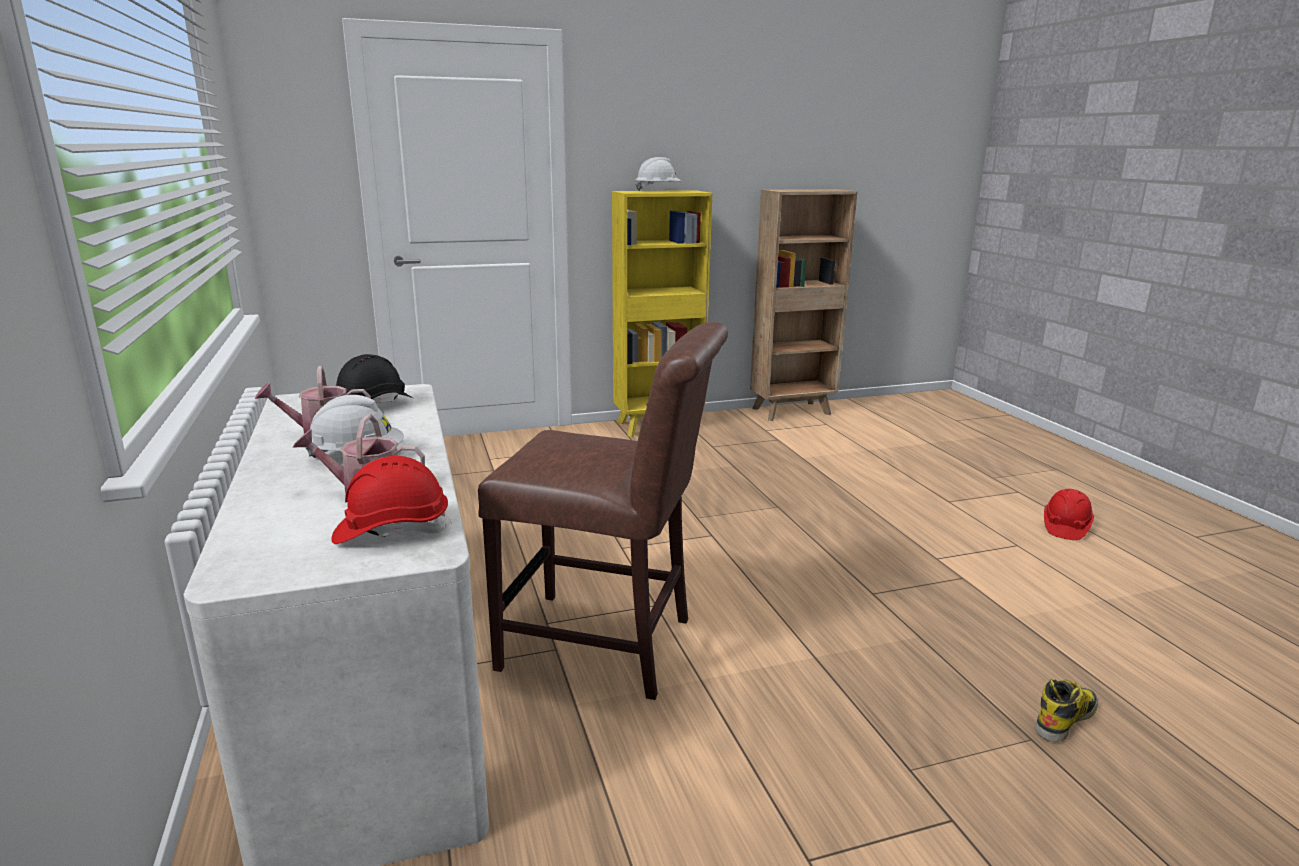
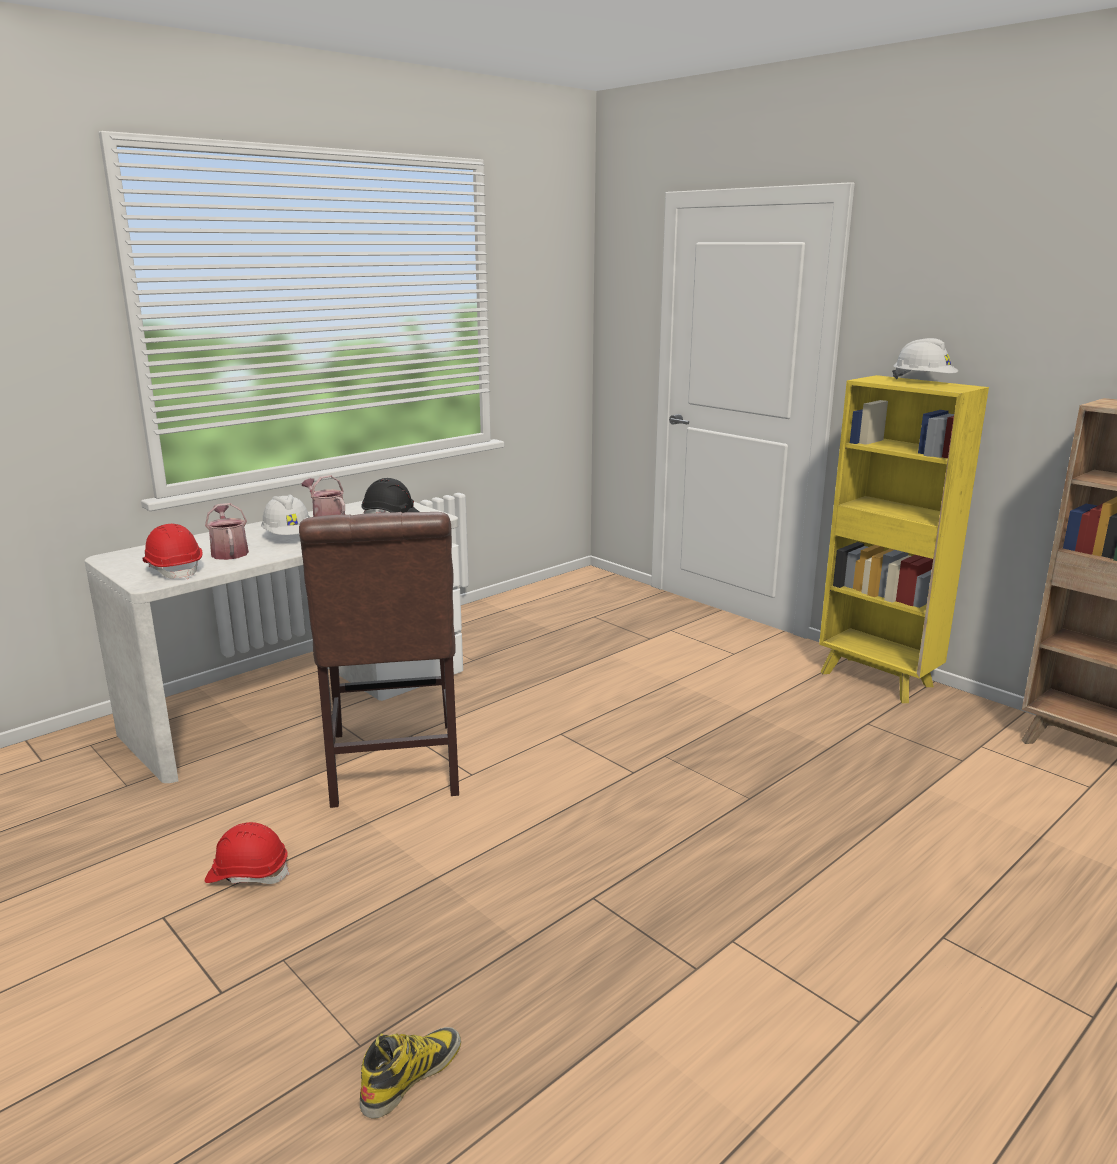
camera: 65 degrees right, 0 degrees up
(1065, 527) = (999, 1083): red hard hat -> red hard hat (248, 874)
(1065, 718) = (411, 1075): boot -> boot turned 75 degrees counterclockwise

